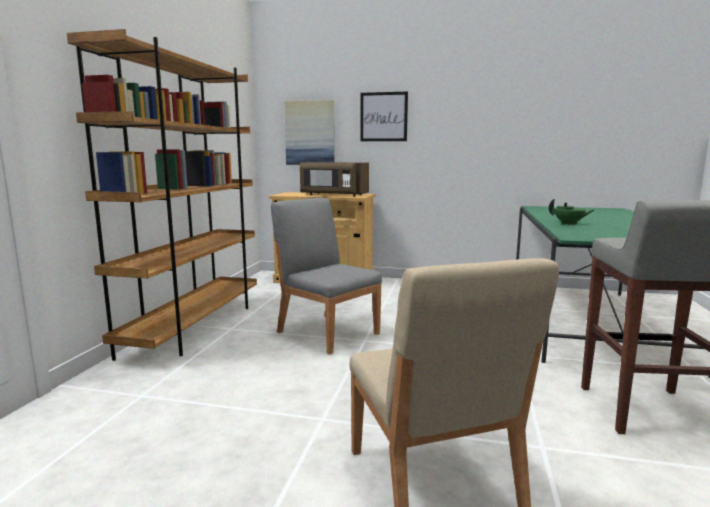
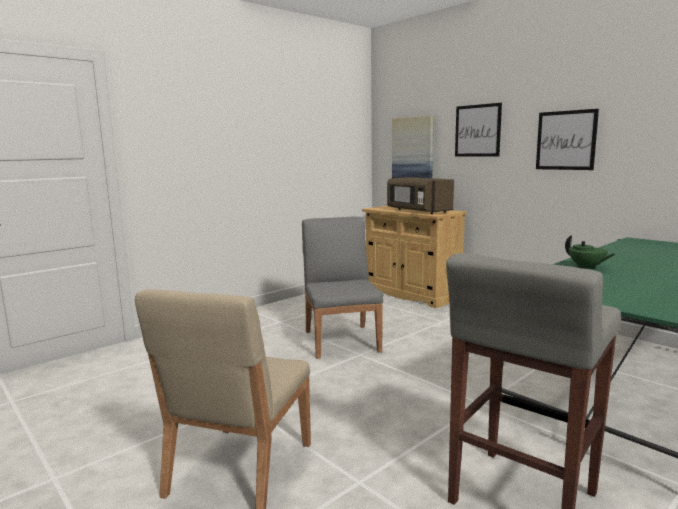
camera: 35 degrees right, 0 degrees up
(195, 326) = (259, 315): brown bookcase -> none
(468, 127) = (566, 140): none -> picture

